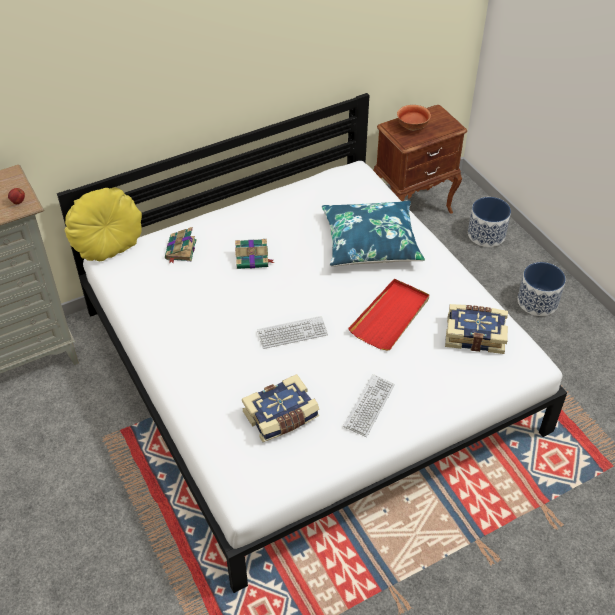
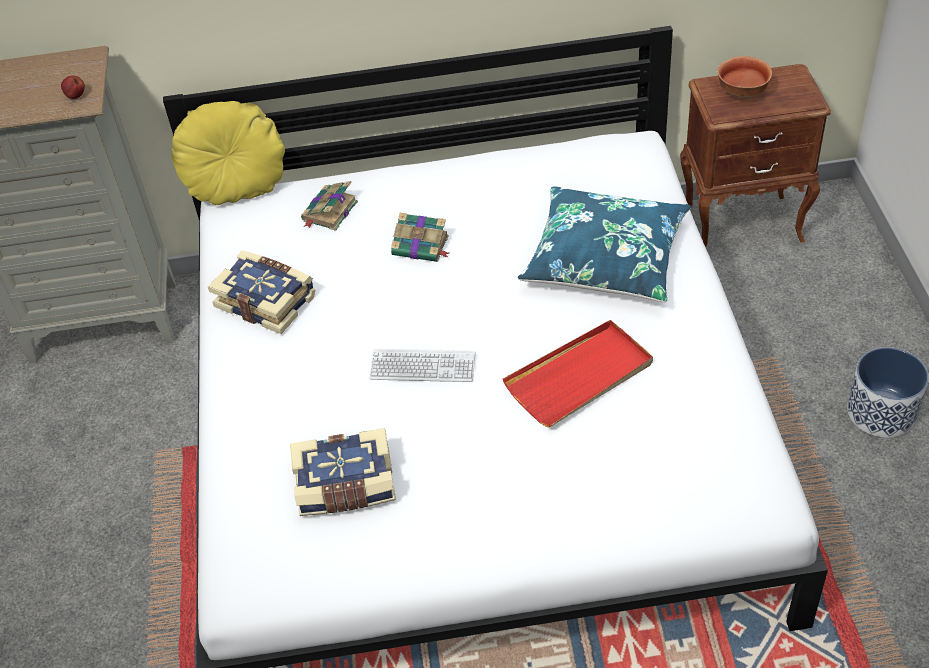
camera: 25 degrees right, 0 degrees up
(369, 406) = (480, 505): keyboard -> none
(475, 334) = (698, 436): book -> book (267, 301)
(486, 234) = (844, 287): planter -> none

